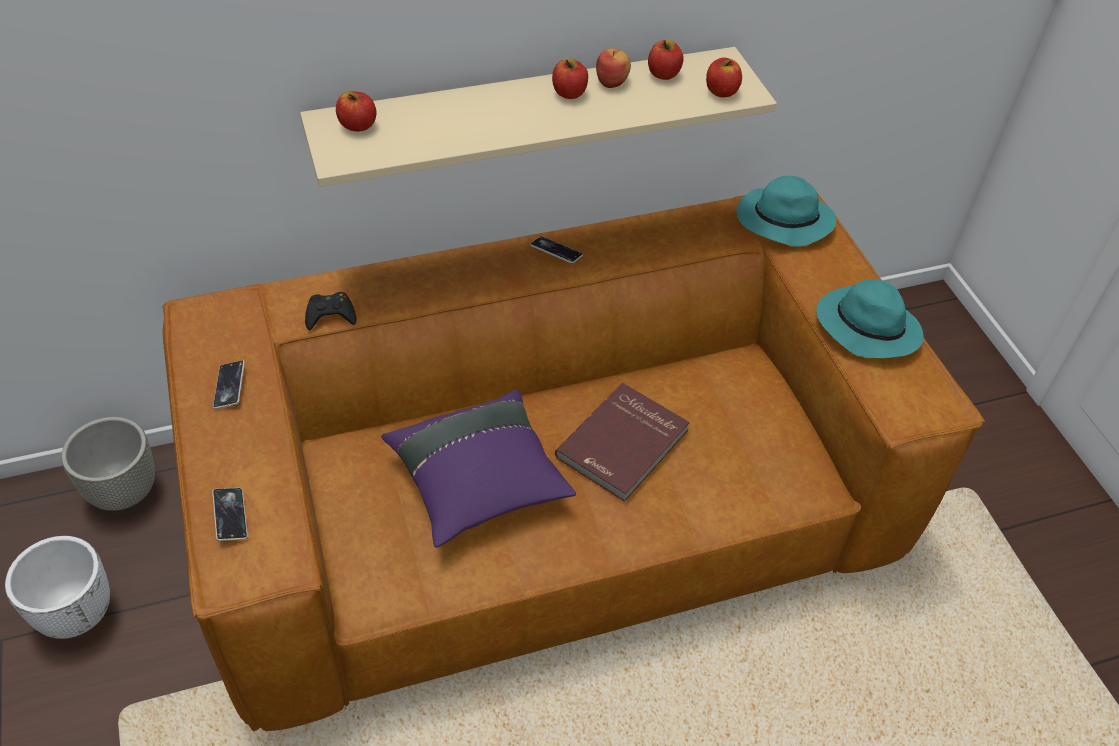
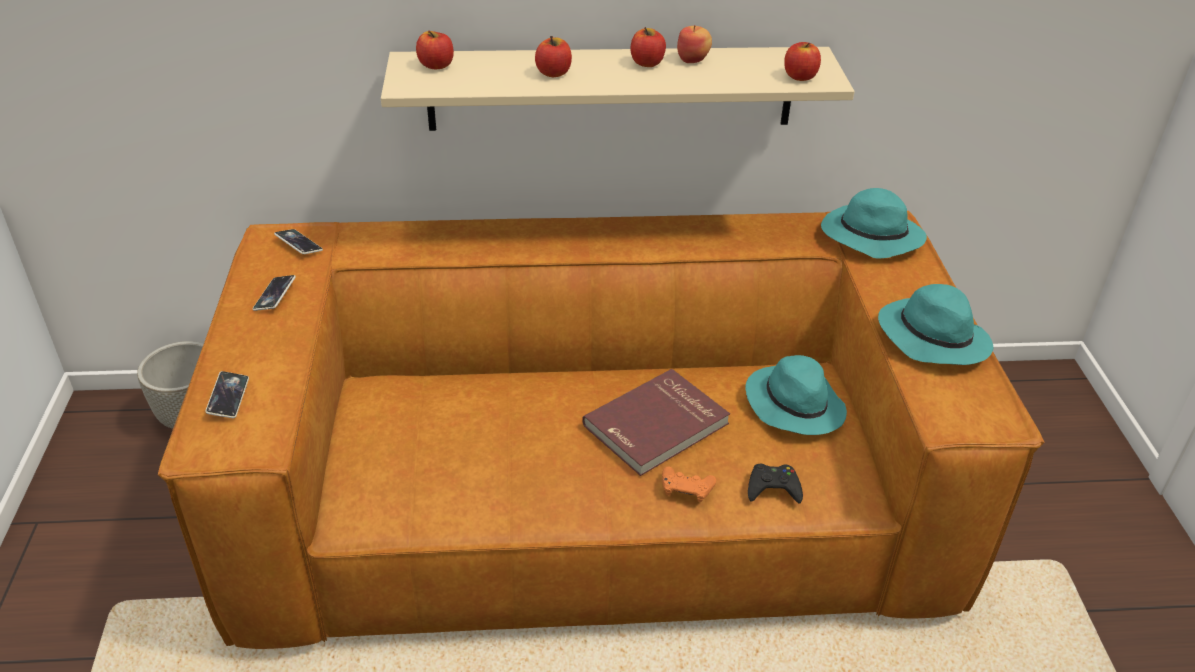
camera: 15 degrees right, 10 degrees down
(77, 613) = (112, 513): white planter -> none
(330, 315) = (392, 254): black game controller -> black game controller (773, 488)
(478, 482) = (498, 435): purple pillow -> none
(556, 252) = (627, 233): phone -> phone (299, 244)
(663, 74) = (747, 59): apple -> apple (553, 73)
(669, 506) = (686, 488): none -> orange game controller
(740, 398) = (793, 404): none -> turquoise hat

